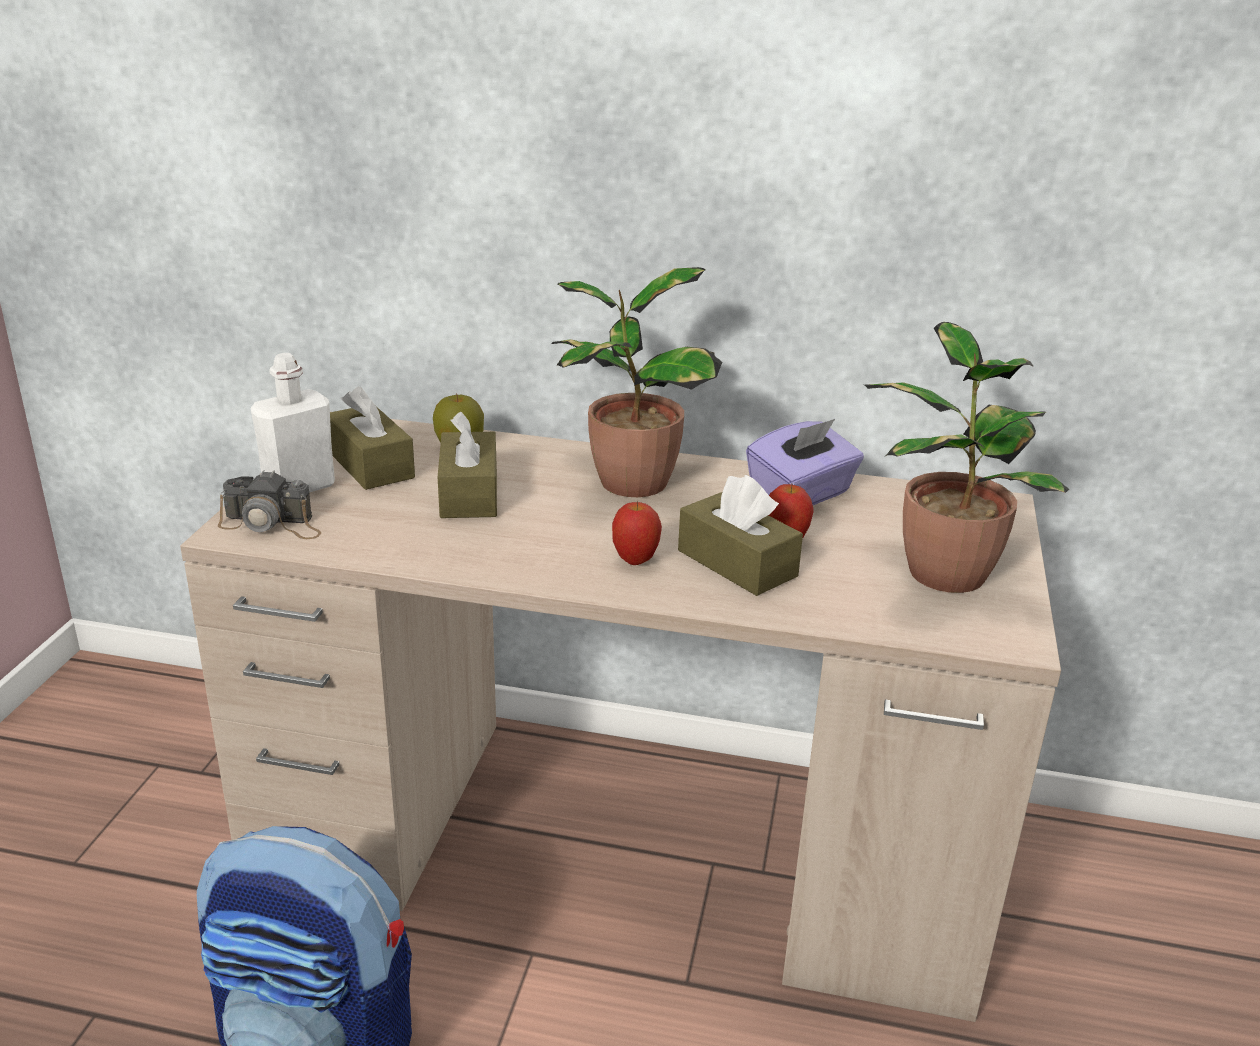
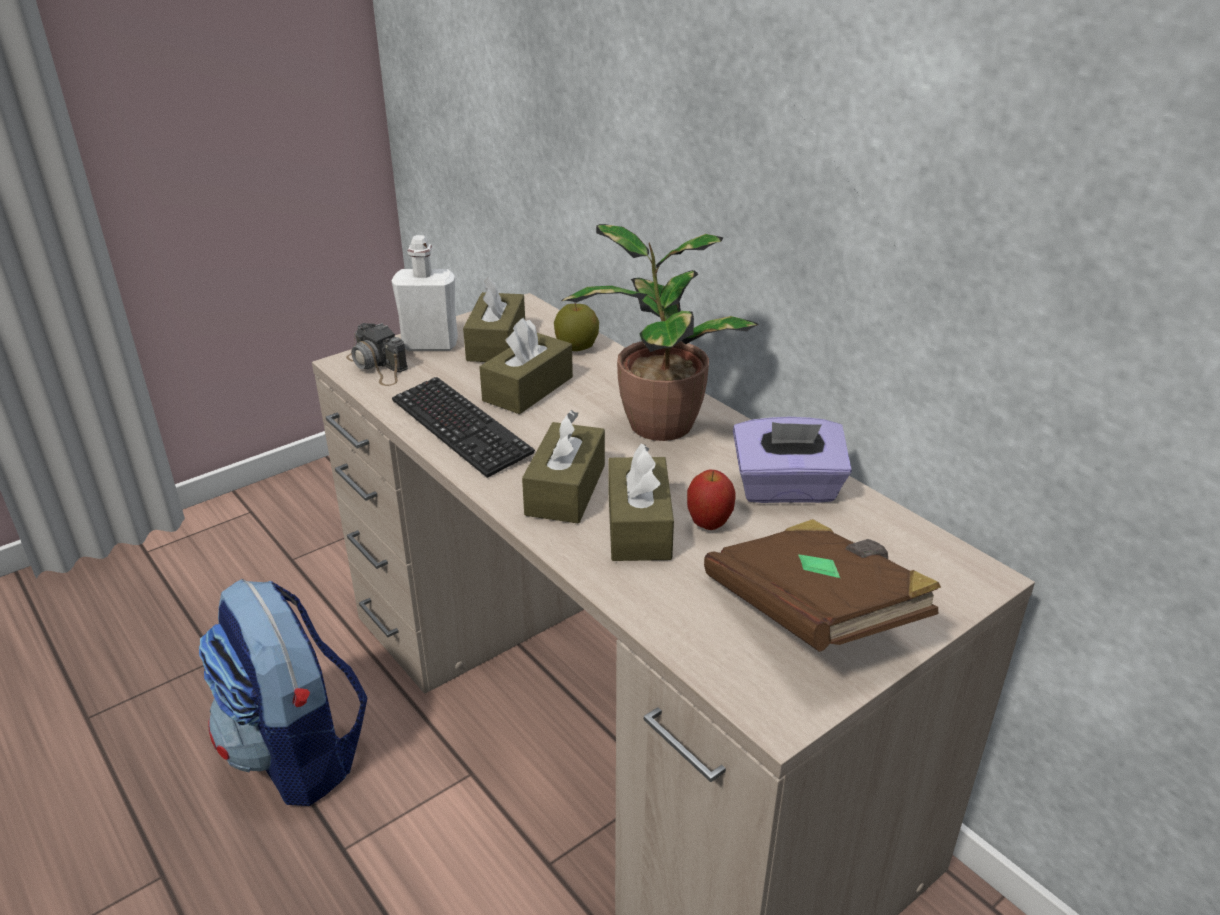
camera: 40 degrees right, 5 degrees up
(457, 548) = (460, 428): none -> keyboard
(635, 560) = (565, 490): apple -> brown tissue box
(943, 570) = (813, 614): potted plant -> brown book

